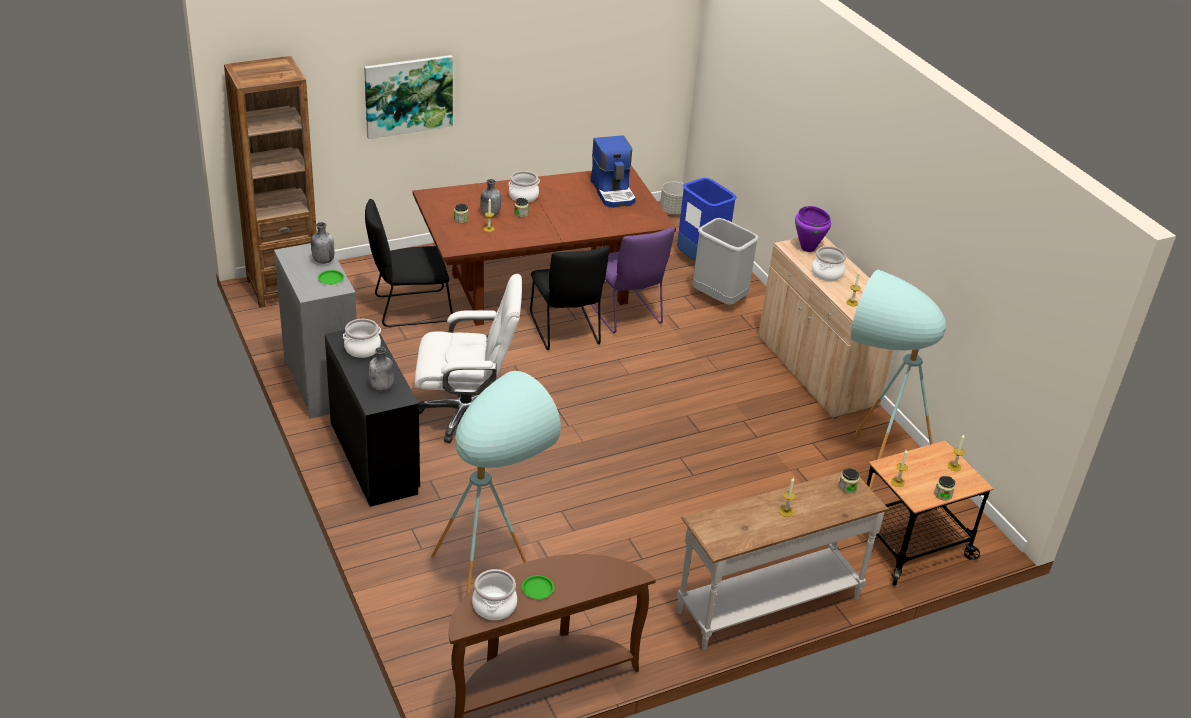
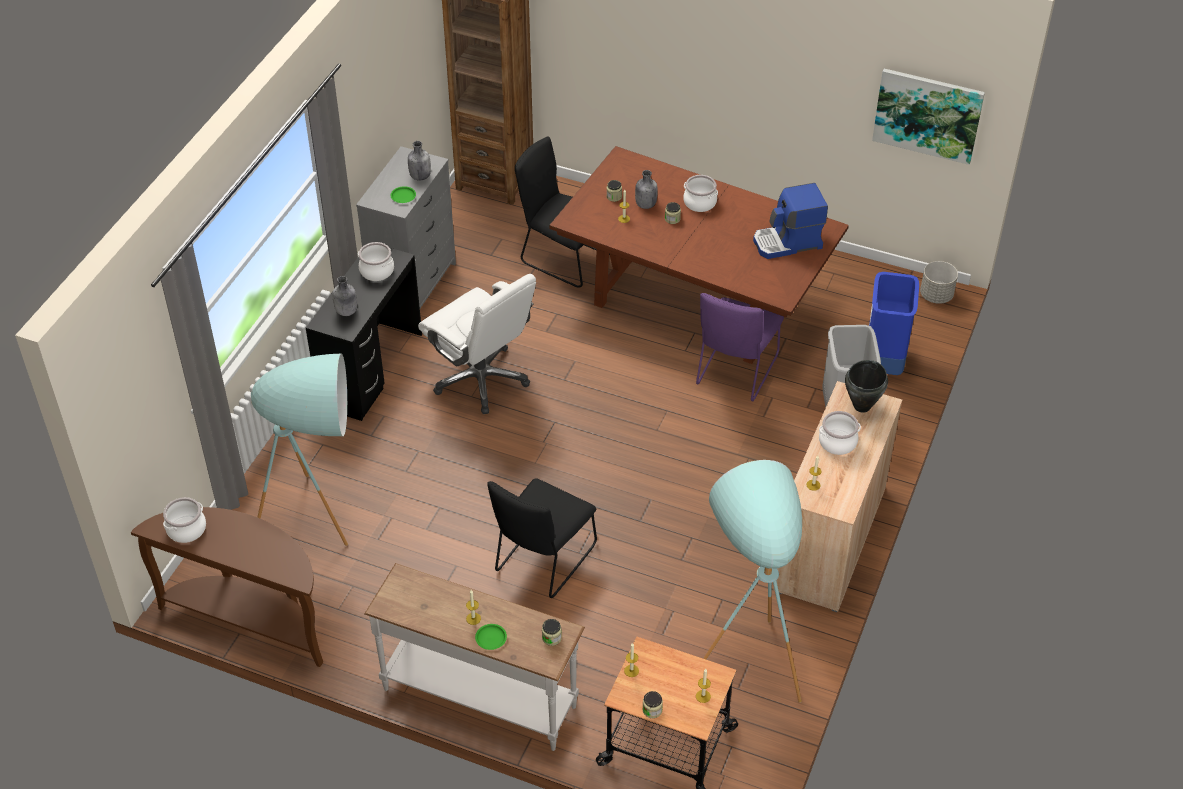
camera: 50 degrees right, 10 degrees up
(408, 95) = (646, 51): picture -> picture (927, 115)
(537, 589) = (227, 539): green plate -> green plate (490, 638)
(566, 331) = (659, 357): black chair -> black chair (543, 561)
(613, 192) = (788, 243): coffee machine -> coffee machine turned 45 degrees clockwise
(808, 248) = (862, 406): purple cooking pot -> black cooking pot

